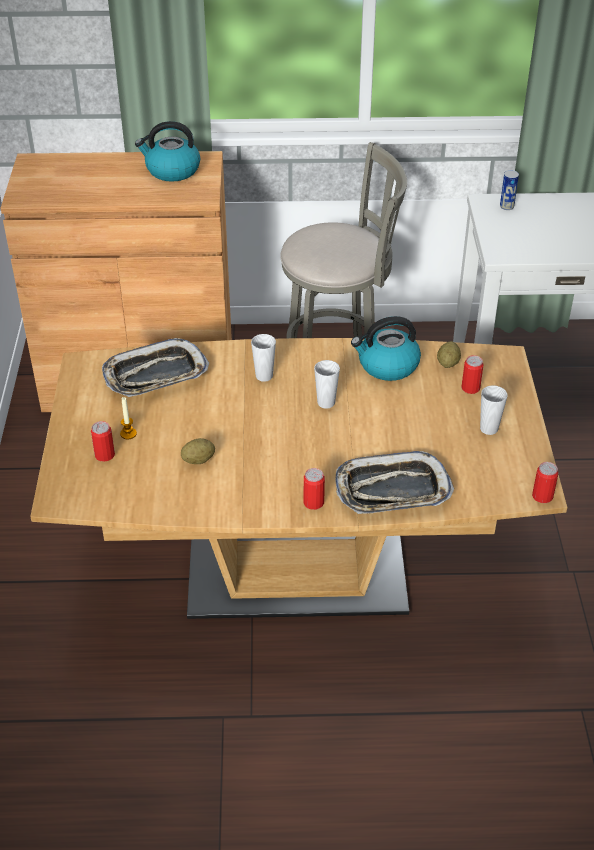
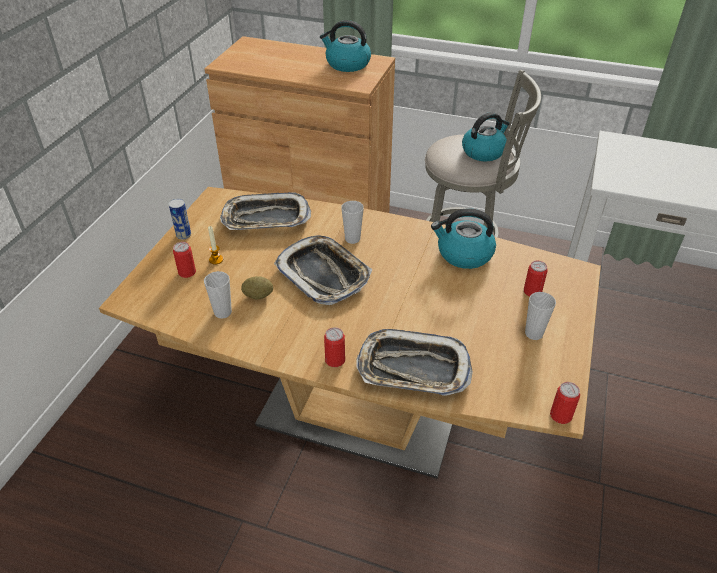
camera: 20 degrees right, 0 degrees up
(254, 421) = (323, 274): none -> tray
(326, 403) = (393, 273): cup -> cup (223, 312)
(348, 242) = (483, 152): none -> kettle
(448, 363) = (520, 265): potato -> none
(506, 206) = (631, 146): can -> can (183, 235)

